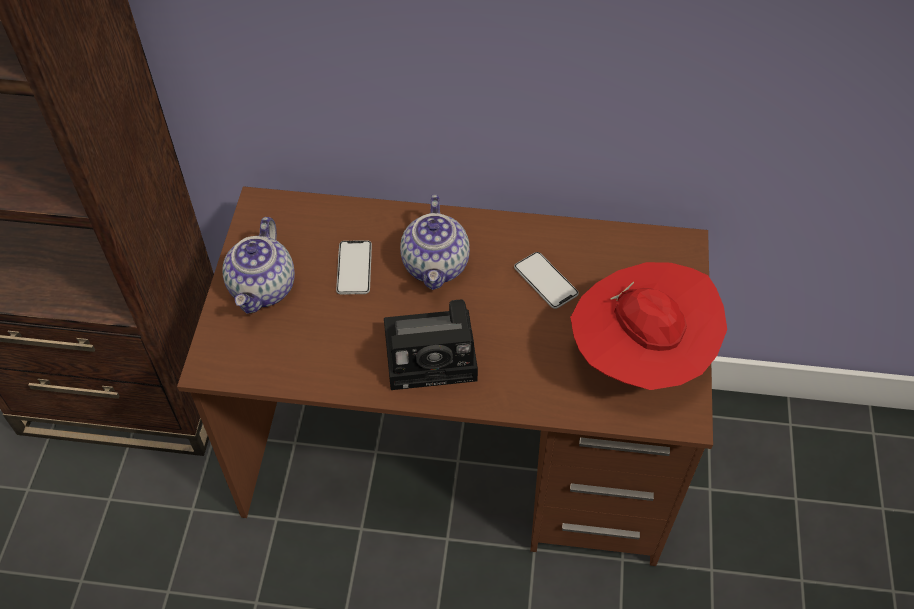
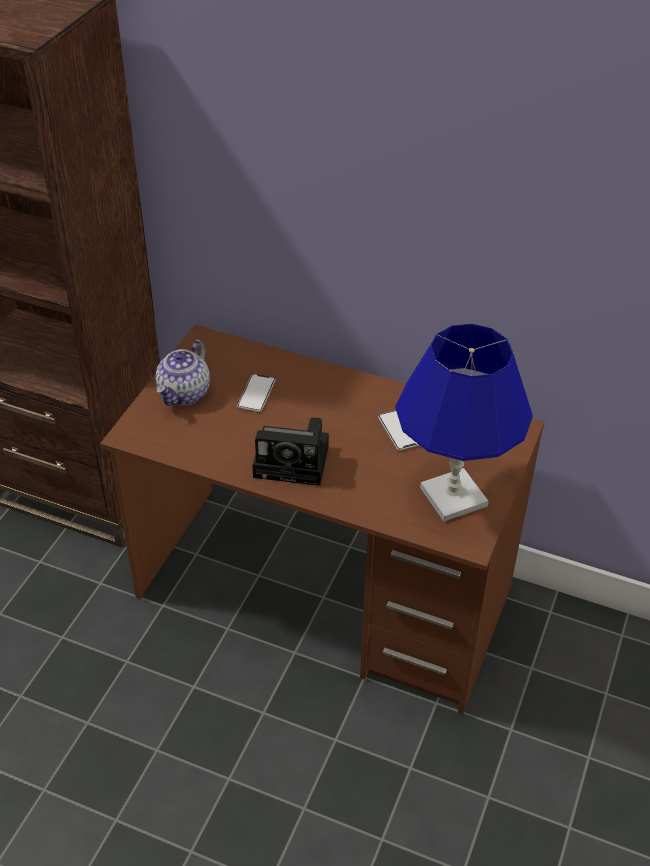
camera: 15 degrees right, 10 degrees down
(436, 265) = (319, 404): teapot -> none
(640, 357) = (452, 496): red hat -> blue table lamp

